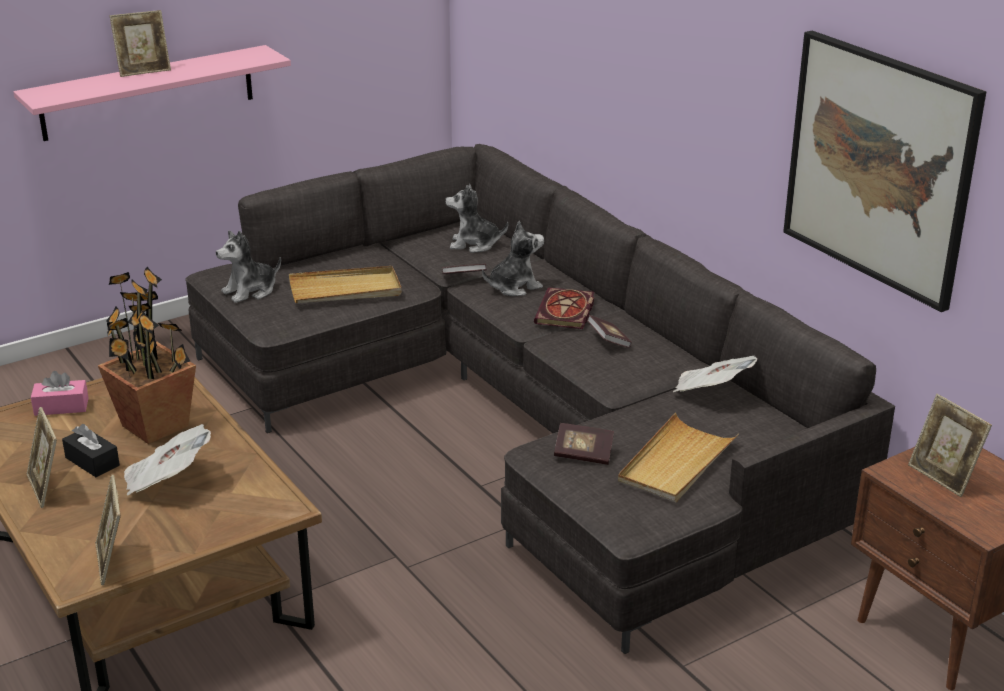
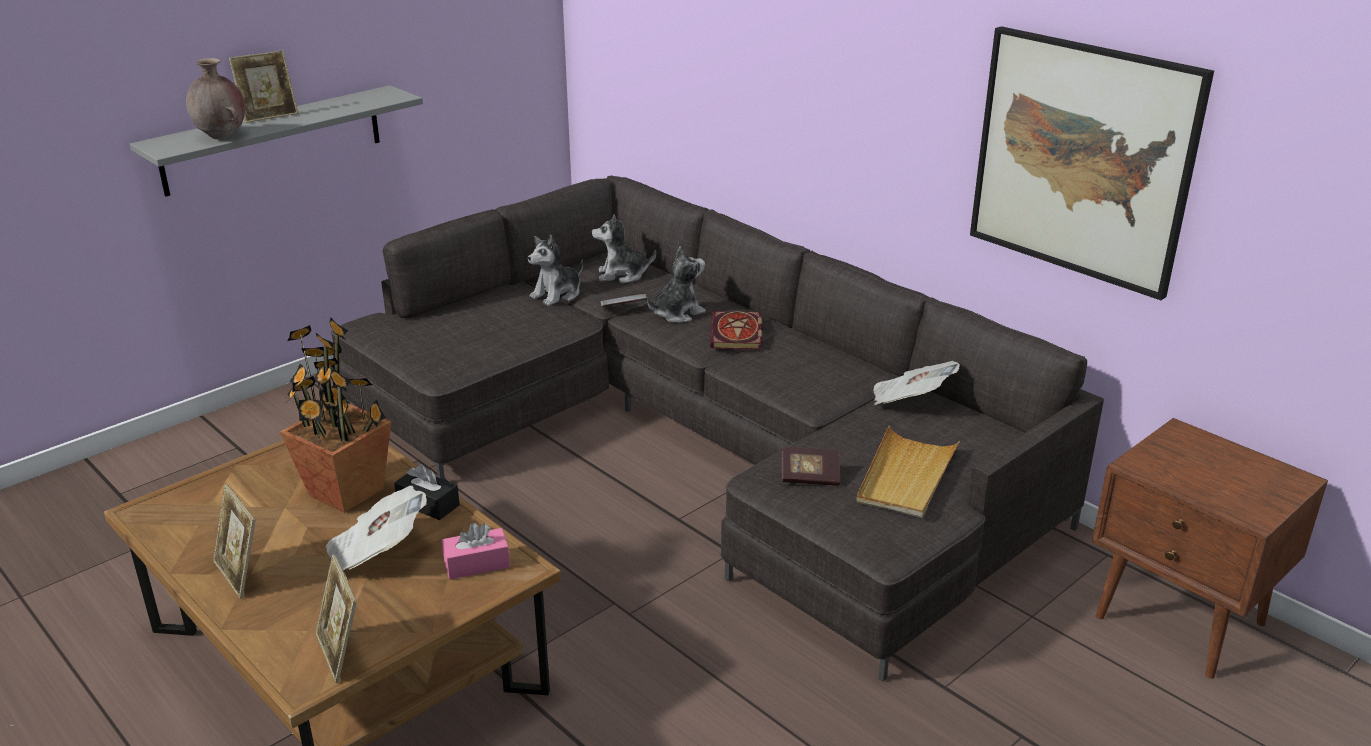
camera: 10 degrees left, 0 degrees up
(61, 407) = (234, 481): pink tissue box -> pink tissue box (477, 564)
(92, 462) = (286, 539): black tissue box -> black tissue box (428, 504)
(95, 89) = (222, 137): none -> brown vase
(148, 93) = (273, 140): pink shelf -> grey shelf
(250, 291) = (406, 339): plush toy -> plush toy (557, 294)
(345, 290) = (506, 330): beige tray -> none
(608, 341) = (790, 359): book -> none
(943, 477) = (1187, 465): picture frame -> none

